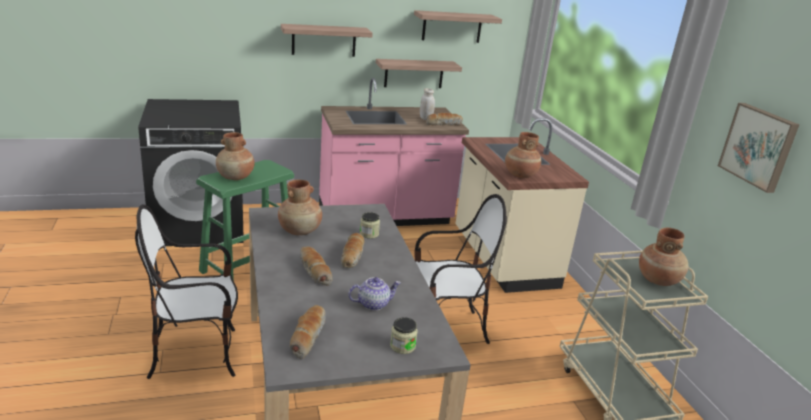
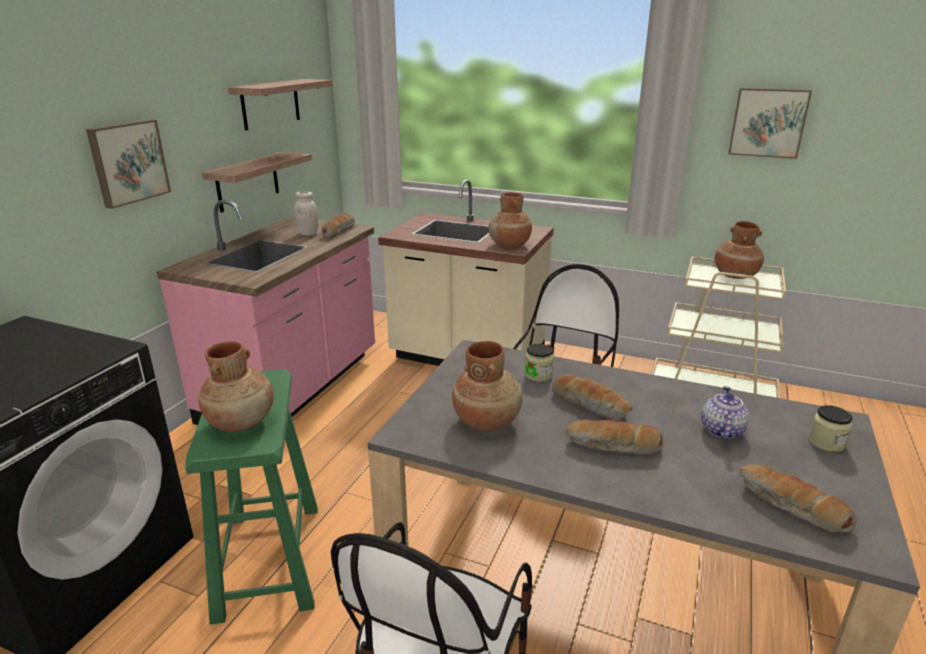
camera: 50 degrees left, 0 degrees up
(324, 40) = (128, 162): shelf -> picture

